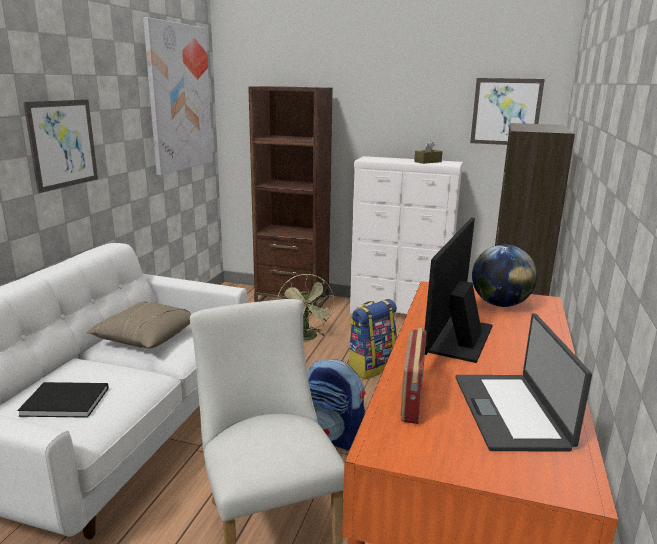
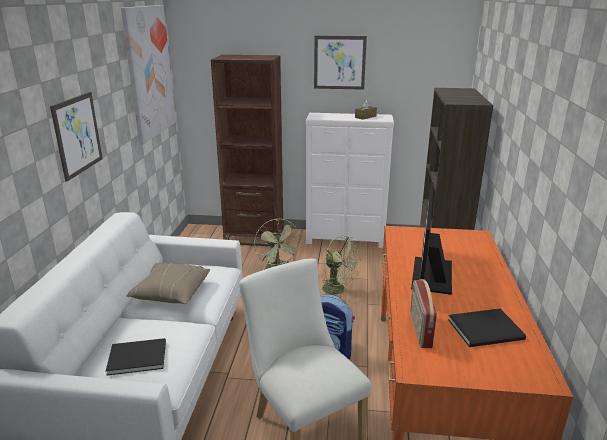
camera: 10 degrees left, 5 degrees up
(371, 367) = (338, 290): backpack -> green fan
(500, 304) = (449, 241): globe -> none
(506, 112) = (425, 73): picture -> picture (339, 62)
(511, 411) = (488, 330): laptop -> black book

